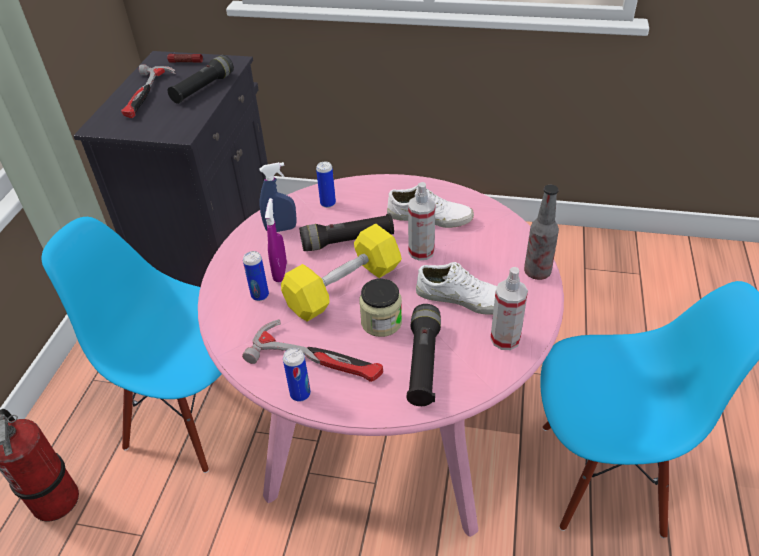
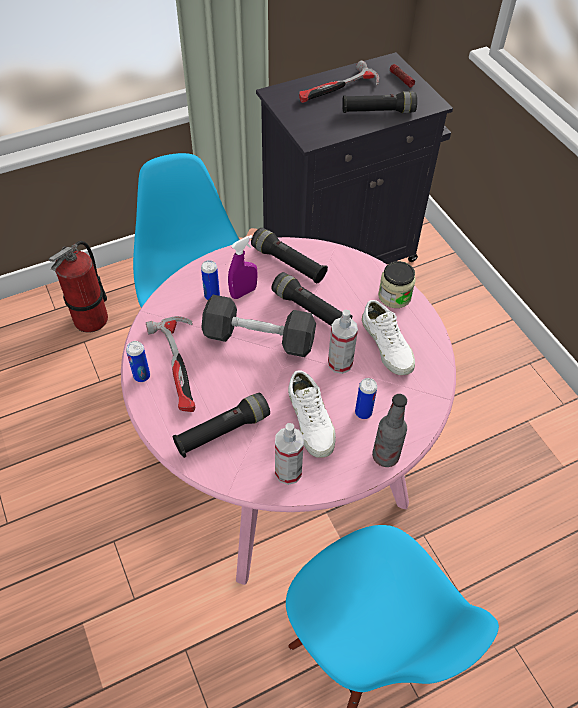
camera: 50 degrees right, 10 degrees up
(281, 229) = (288, 263): blue spray bottle -> black flashlight
(328, 203) = (342, 272): can -> can (363, 412)
(343, 287) = (259, 338): yellow dumbbell -> grey dumbbell
(381, 322) = (243, 382): jar -> jar (394, 296)

